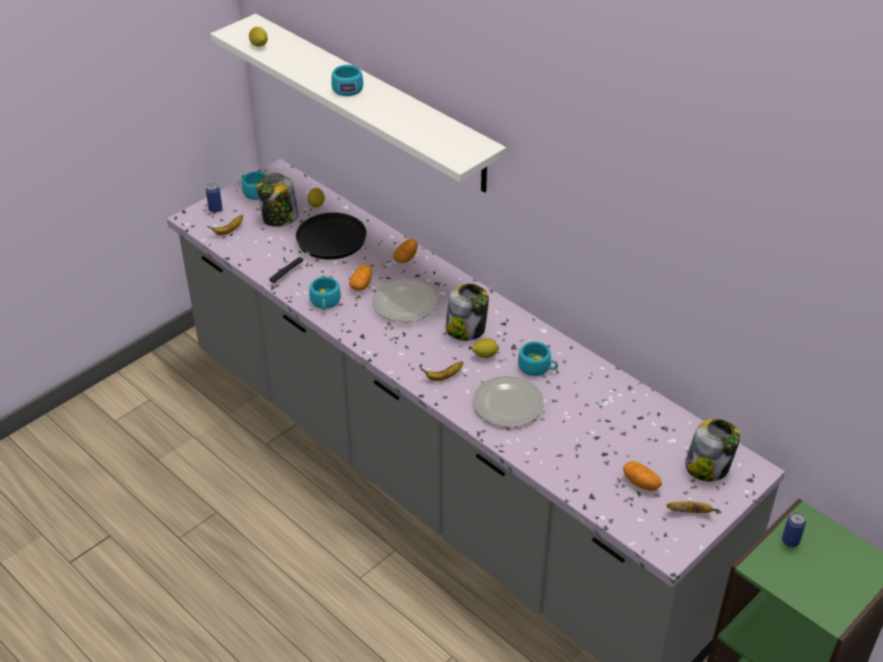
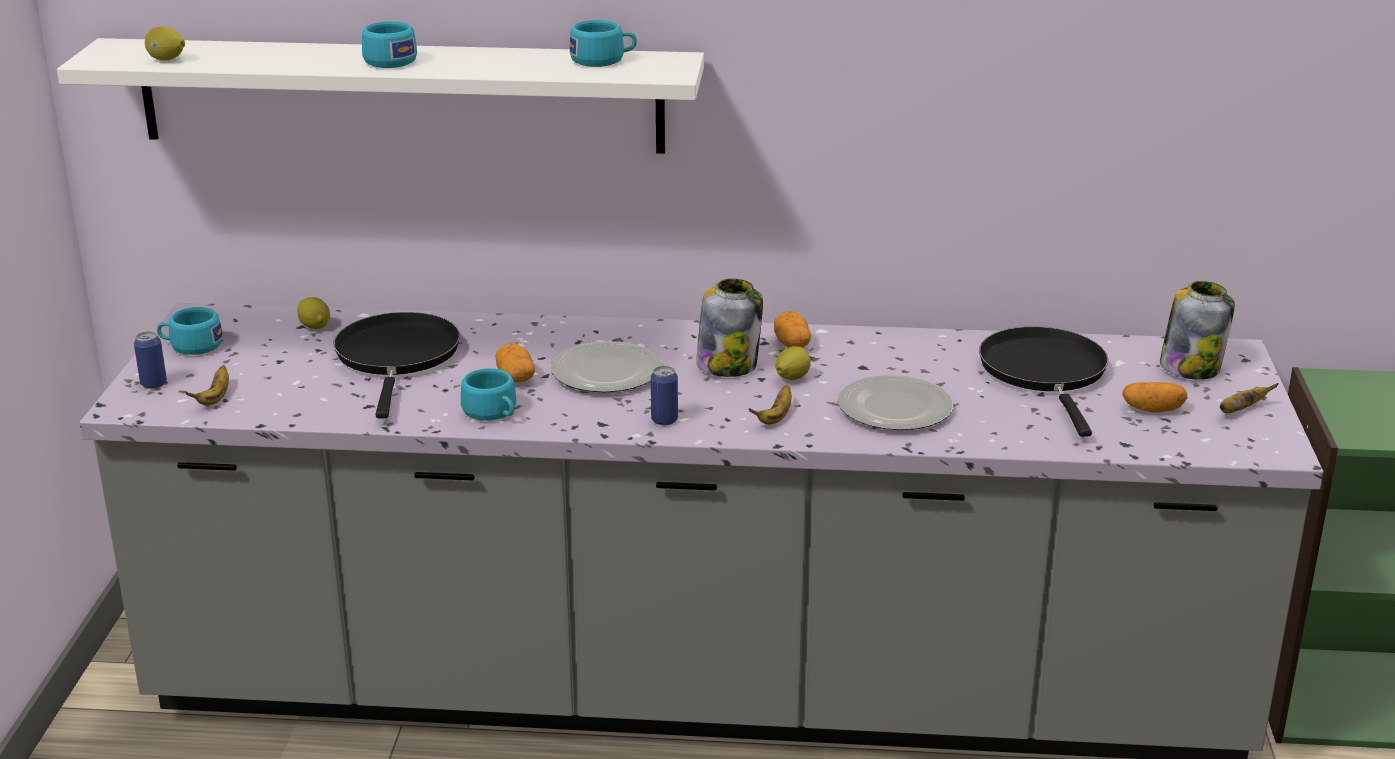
camera: 40 degrees left, 15 degrees down
(279, 218) = (279, 358): jar -> none
(406, 258) = (534, 331): potato -> potato (791, 344)
(537, 367) = (872, 364): turquoise cup -> turquoise cup (603, 60)
(619, 424) = (1045, 373): none -> black frying pan
(790, 541) = (1345, 402): can -> can (664, 420)

